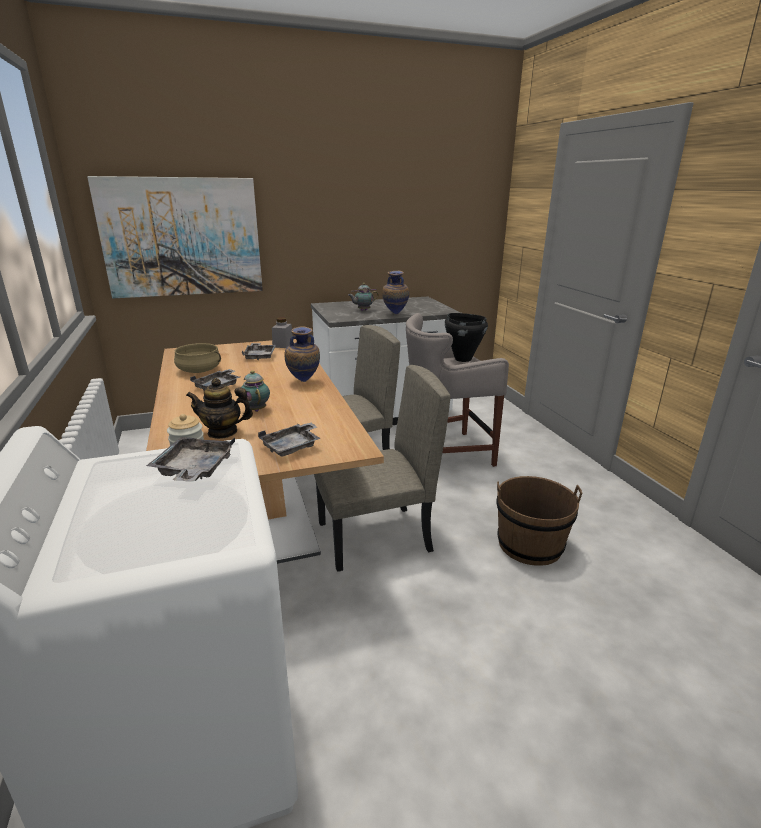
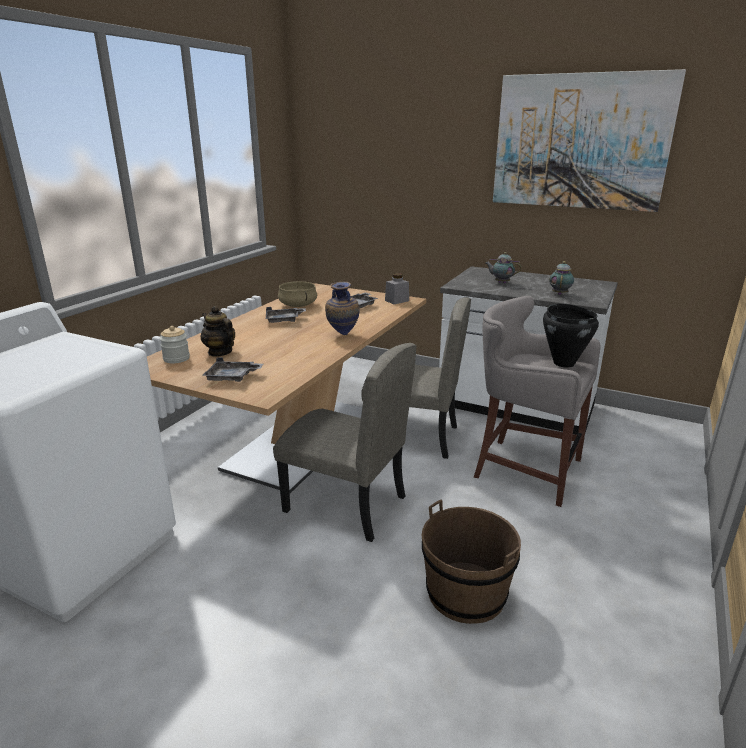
camera: 45 degrees right, 0 degrees up
(182, 237) = (364, 187): picture -> picture (580, 142)
(194, 469) = (80, 355): grey tray -> none
(256, 409) = (269, 344): teapot -> teapot (560, 293)
(394, 314) = (522, 293): vase -> none

